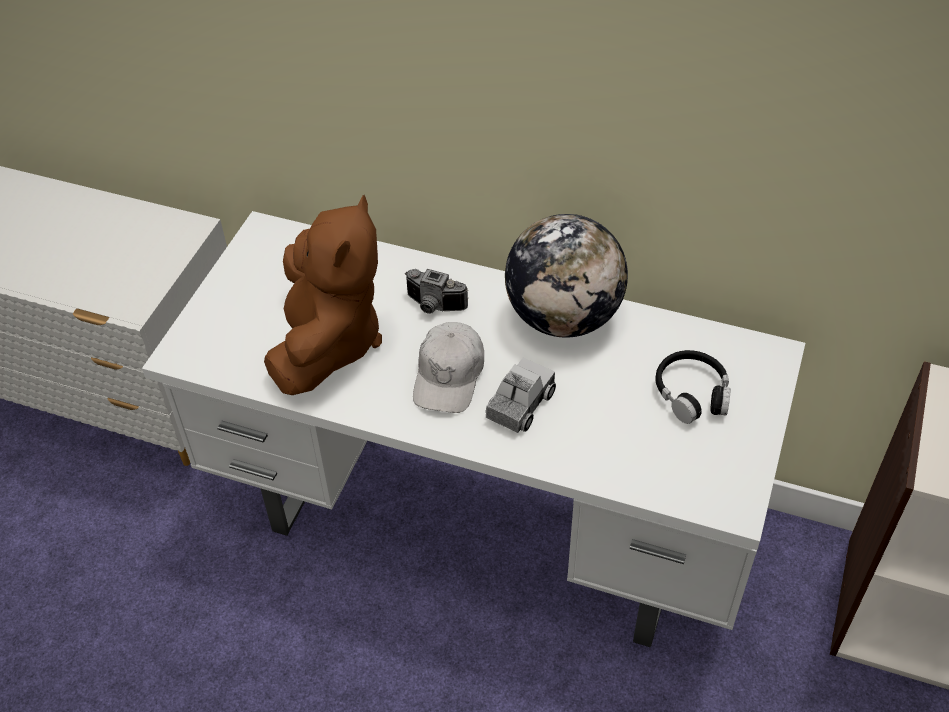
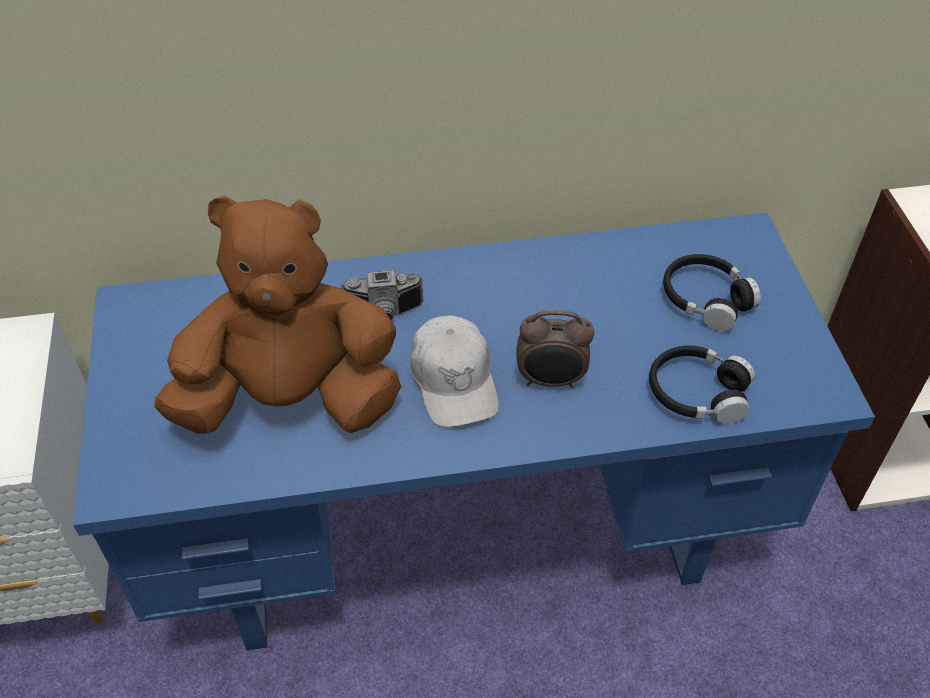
camera: 30 degrees left, 0 degrees up
(327, 343) = (291, 400): brown plush toy -> brown plush toy turned 75 degrees counterclockwise
(481, 523) = (466, 537): white desk -> blue desk
(520, 405) = (551, 380): toy truck -> alarm clock
(563, 317) = (528, 273): globe -> none
(626, 461) = (697, 393): none -> black headphones

